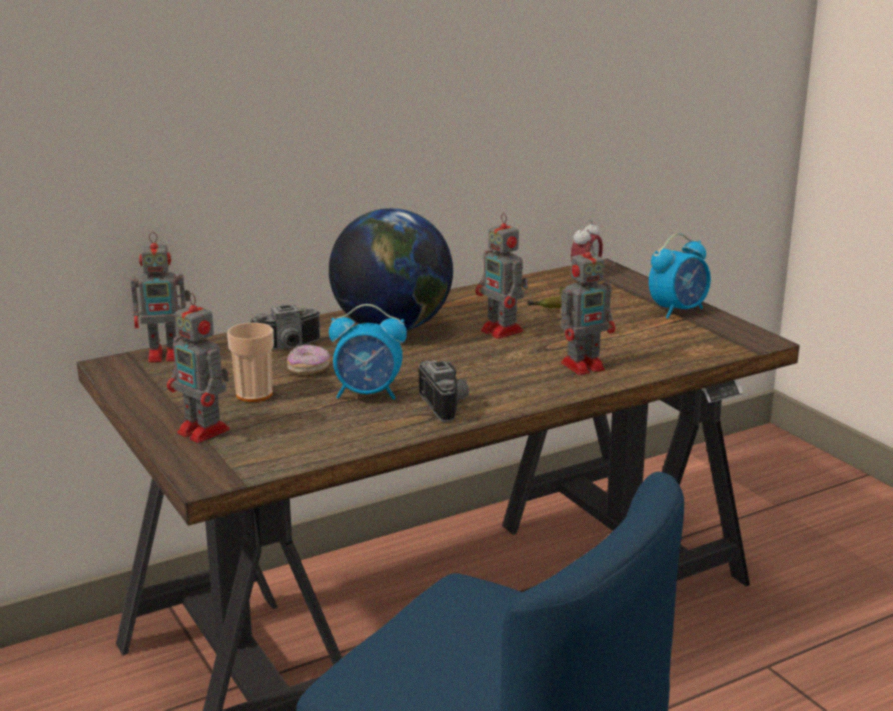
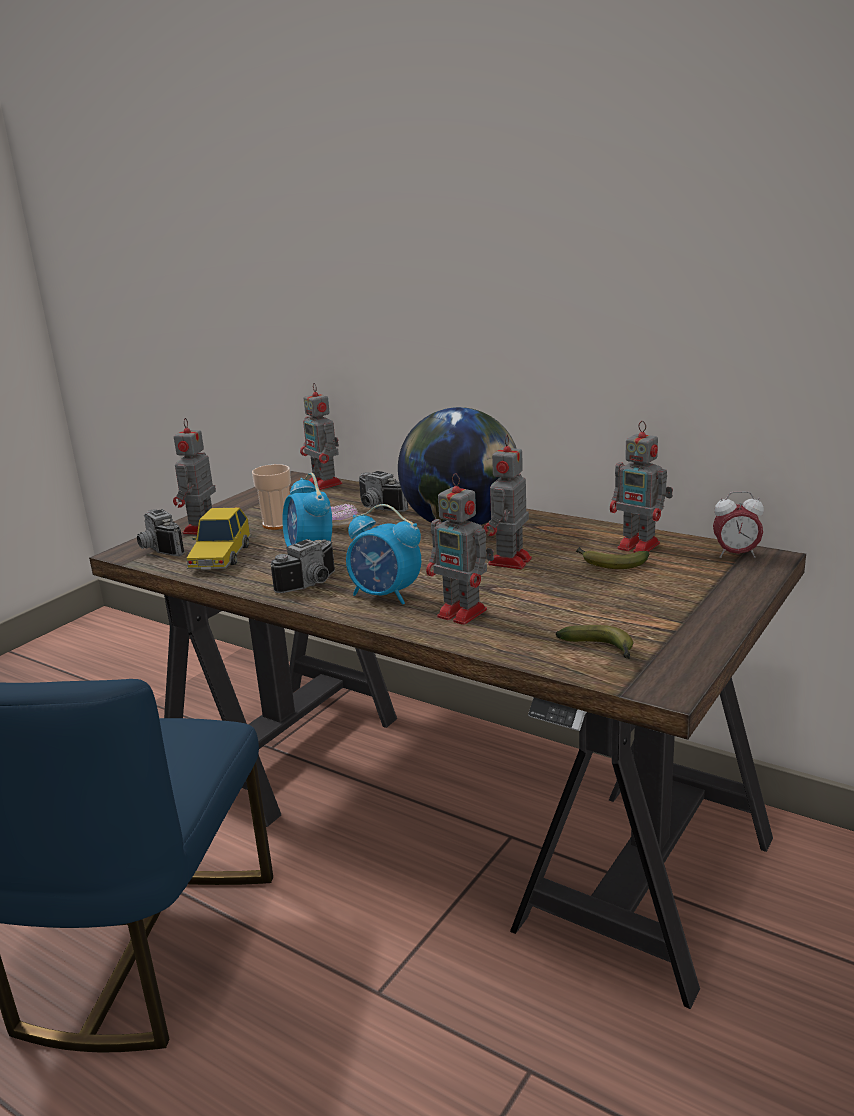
camera: 65 degrees right, 0 degrees up
(231, 461) = (157, 550): none -> camera
(307, 433) = (220, 556): none -> toy car
(532, 290) = (640, 546): none -> toy robot
(678, 310) = (693, 622): alarm clock -> alarm clock (385, 595)
(693, 342) = (601, 650): none -> banana

